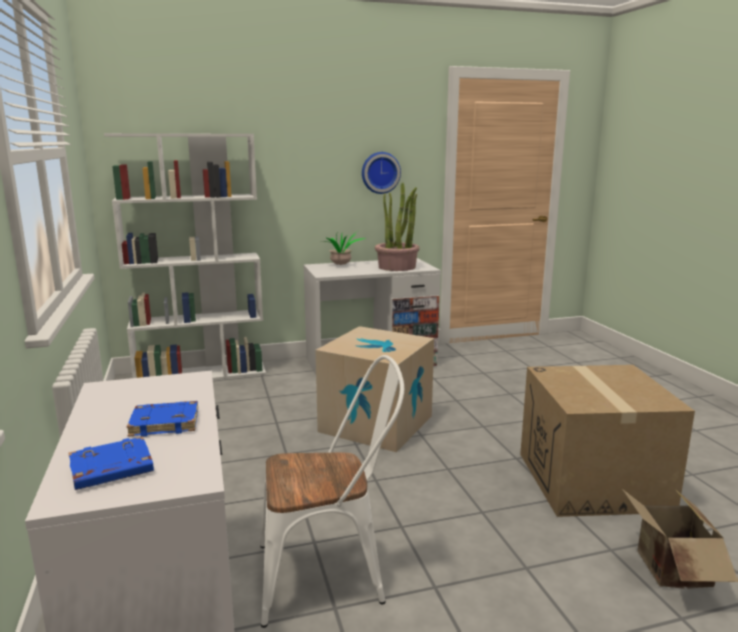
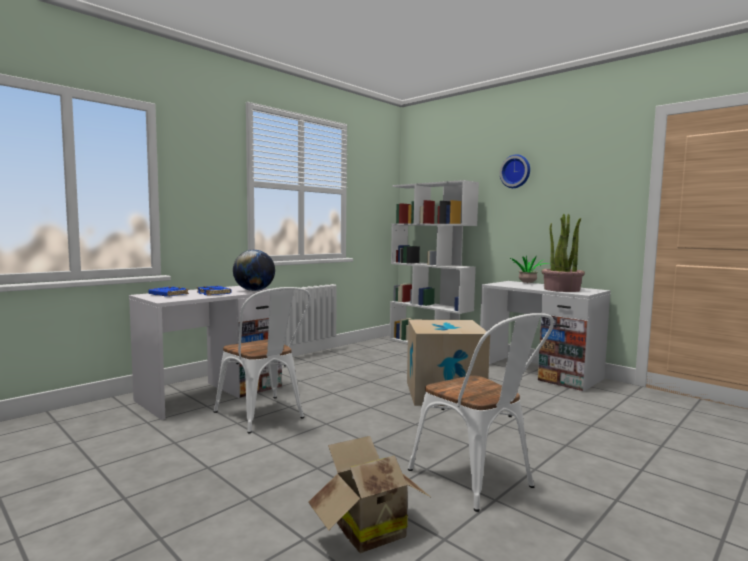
camera: 60 degrees right, 10 degrees down
(180, 388) = (254, 290): none -> globe
(380, 172) = (578, 209): wall clock -> wall clock (516, 171)
(593, 481) = (478, 481): cardboard box -> white chair

